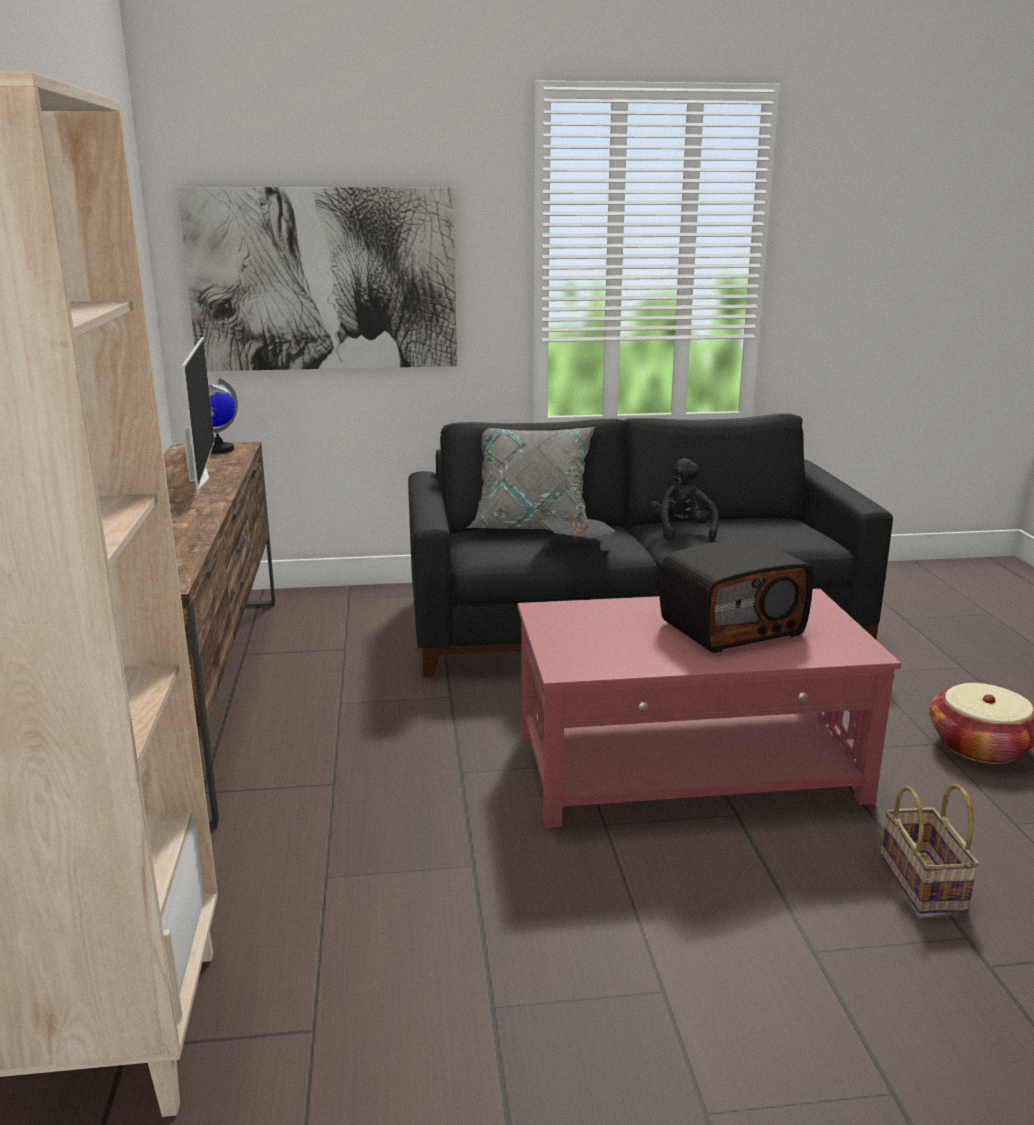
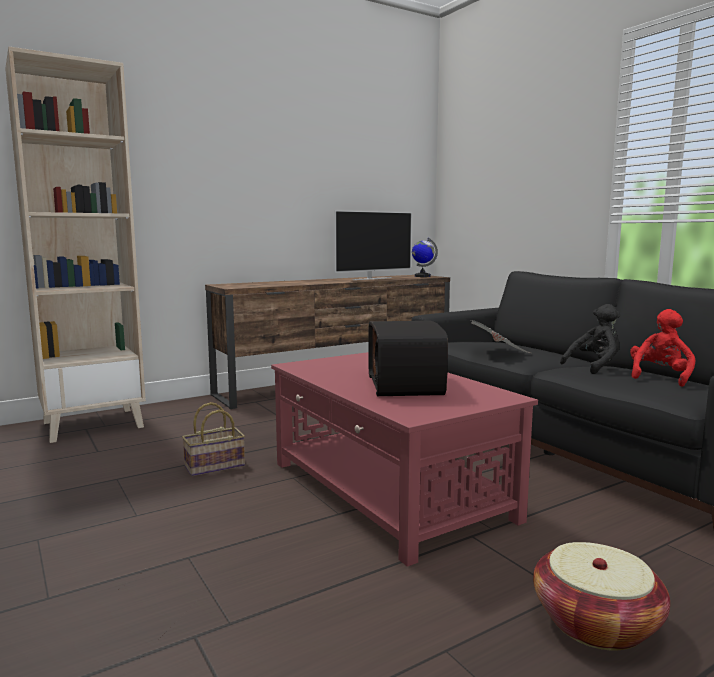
camera: 65 degrees right, 10 degrees down
(323, 280) = (498, 186): picture -> none
(532, 525) = (529, 345): grey pillow -> none
(731, 627) = (407, 385): radio -> radio turned 45 degrees clockwise
(742, 524) = (660, 377): none -> red plush toy
(925, 884) = (298, 598): basket -> basket (213, 467)

